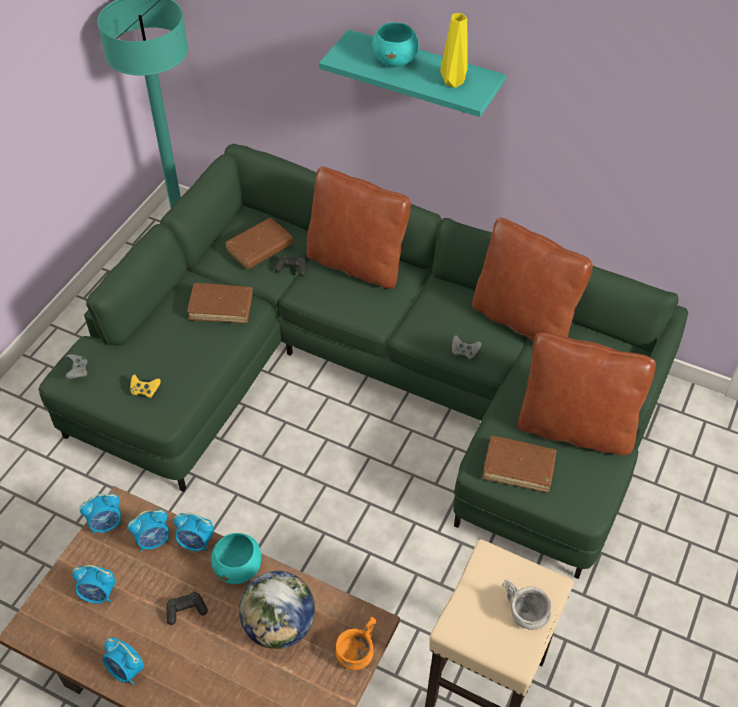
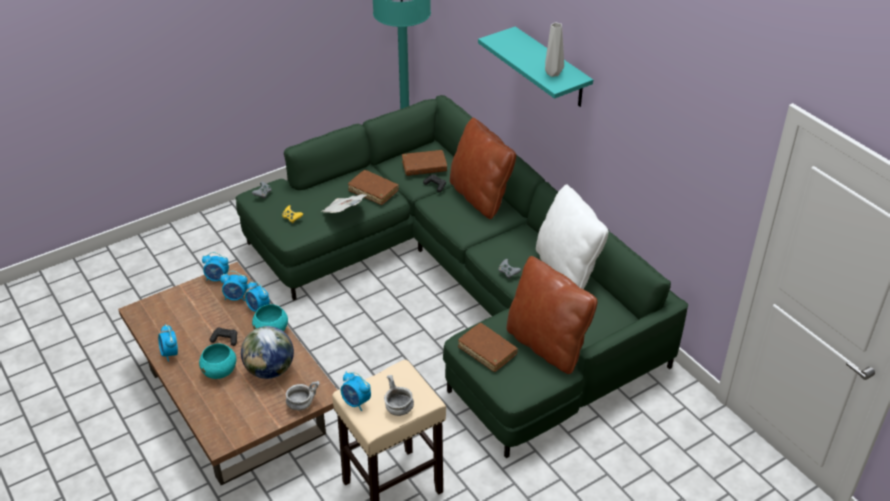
camera: 30 degrees right, 10 degrees down
(99, 594) = (185, 311): alarm clock -> alarm clock (356, 402)
(207, 354) = (344, 213): none -> newspaper
(355, 654) = (301, 404): orange bowl -> grey bowl
(395, 60) = (527, 51): turquoise bowl -> turquoise bowl (220, 371)
(454, 83) = (553, 74): yellow vase -> grey vase
(523, 319) = (567, 270): brown pillow -> white pillow

